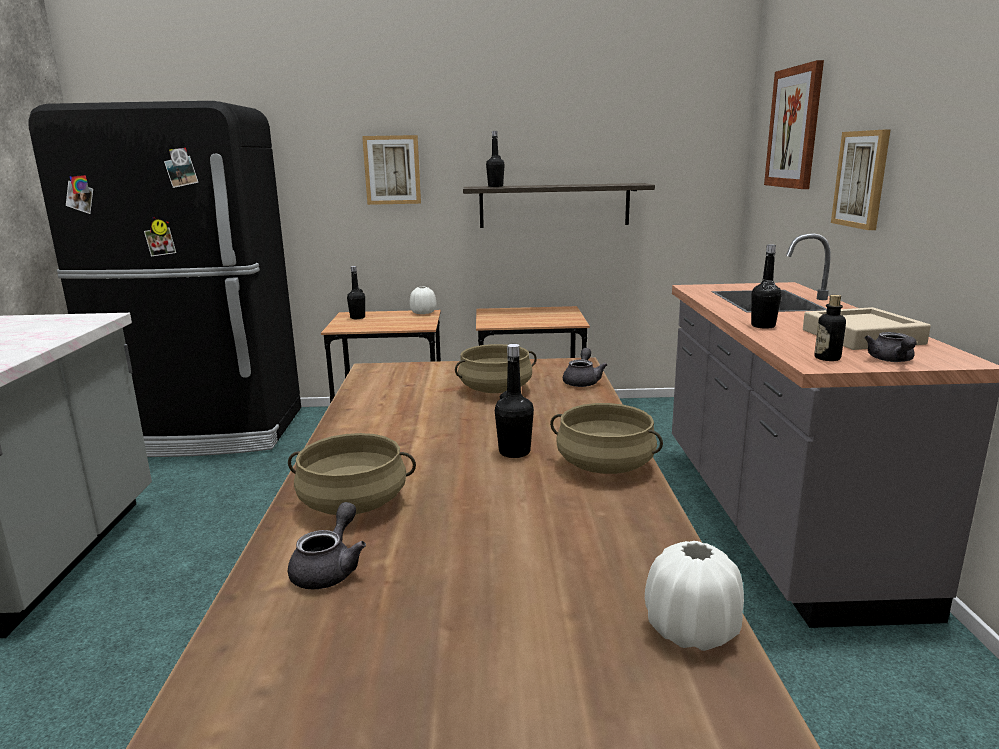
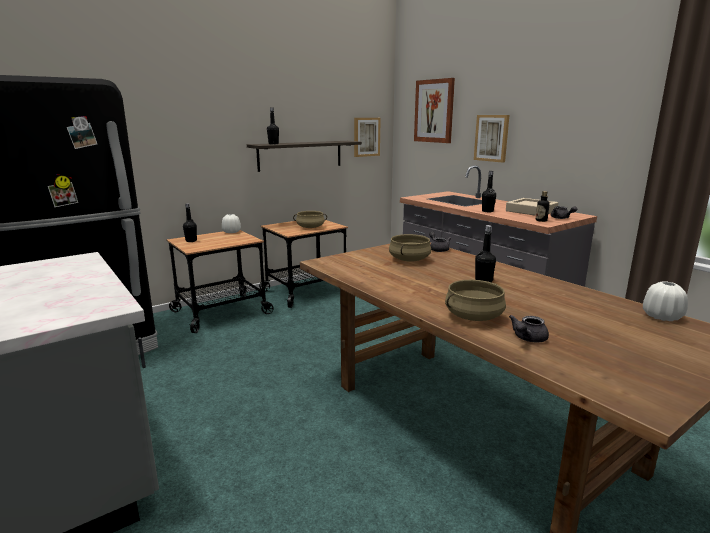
camera: 35 degrees left, 0 degrees up
(330, 569) = (527, 339): grey teapot -> grey teapot turned 120 degrees counterclockwise
(392, 170) = (198, 133): picture -> picture (366, 137)
(604, 466) = (526, 278): beige cooking pot -> beige cooking pot (310, 227)

